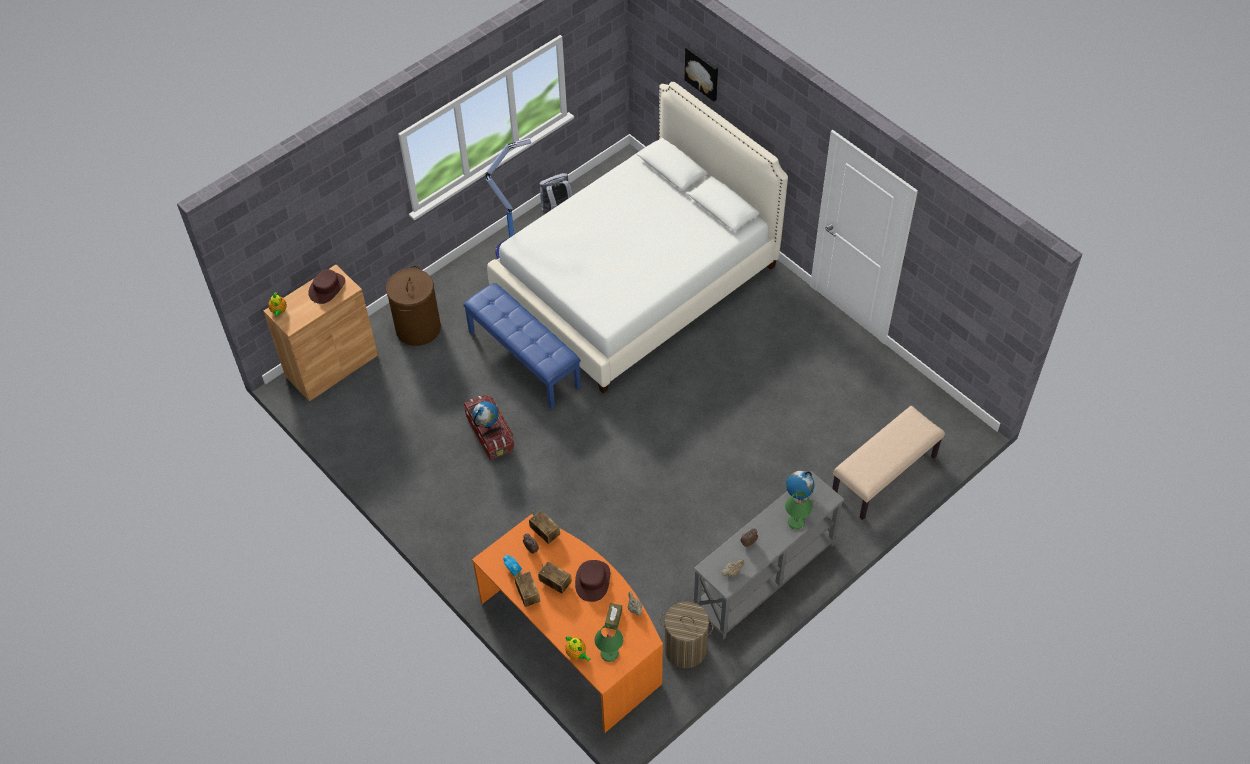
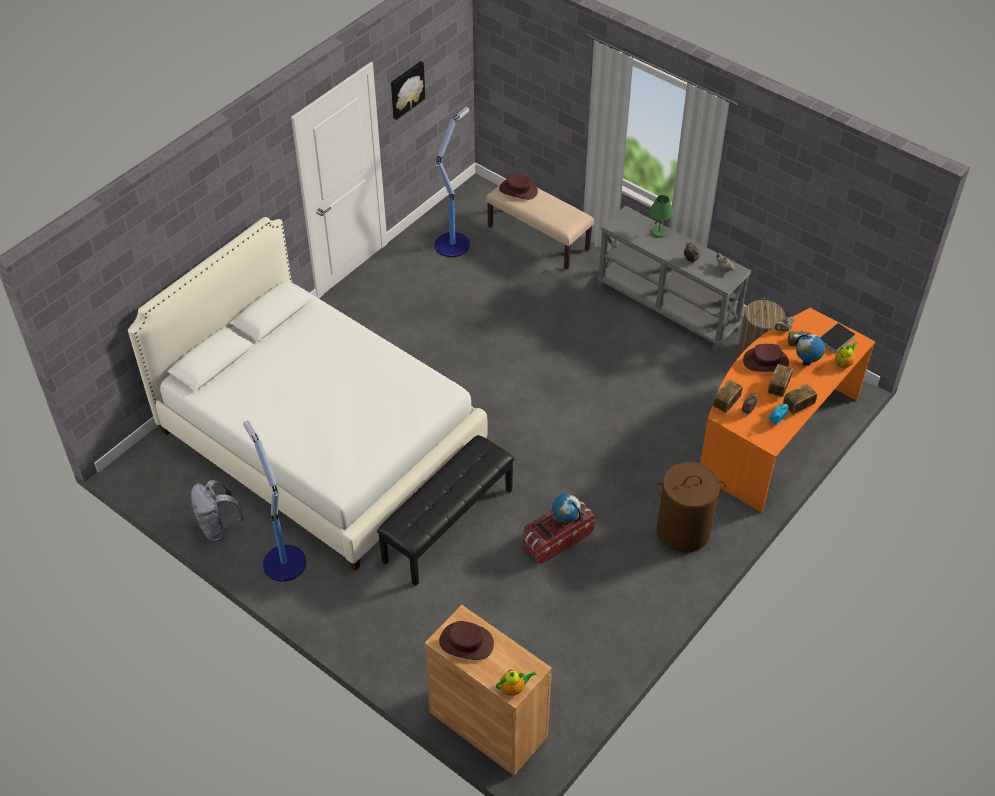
camera: 100 degrees left, 5 degrees down
(418, 328) = (416, 640): brown laundry basket -> brown laundry basket (683, 531)
(524, 359) = (447, 524): blue bench -> black bench
(609, 654) = (835, 341): green table lamp -> book
(702, 73) = (156, 257): picture -> picture (406, 89)
(798, 495) = (630, 233): globe -> globe (806, 362)
(880, 399) = (453, 244): none -> floor lamp
(912, 431) = (518, 190): none -> brown hat

